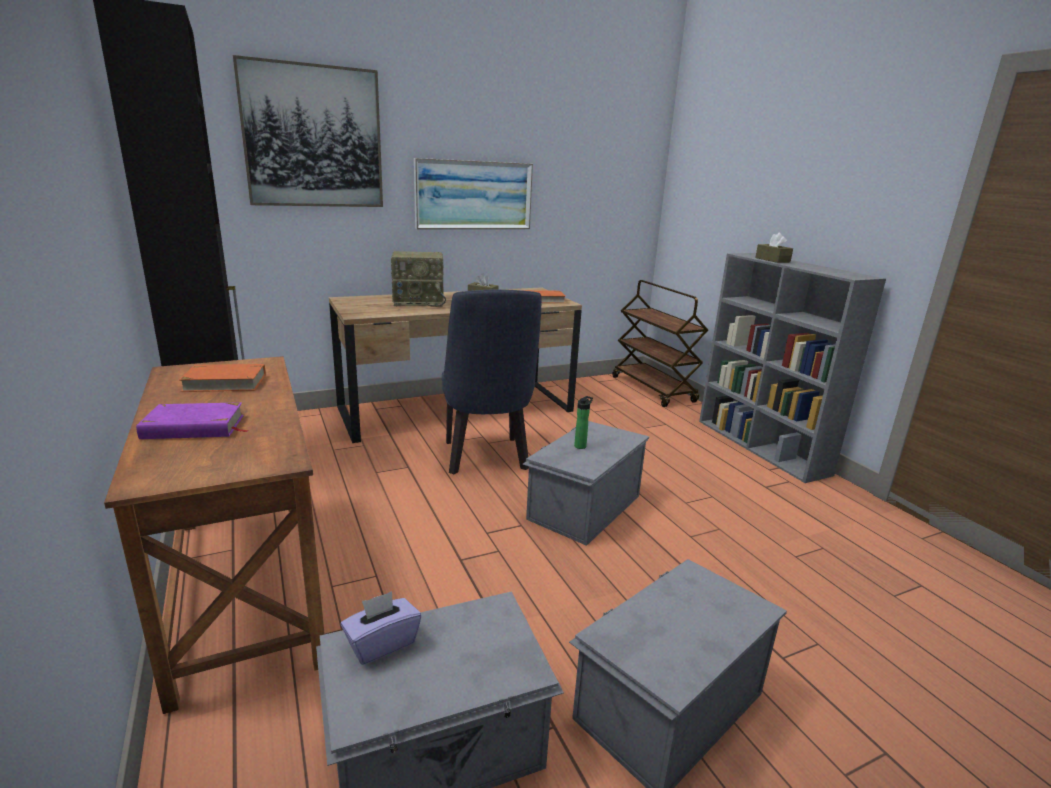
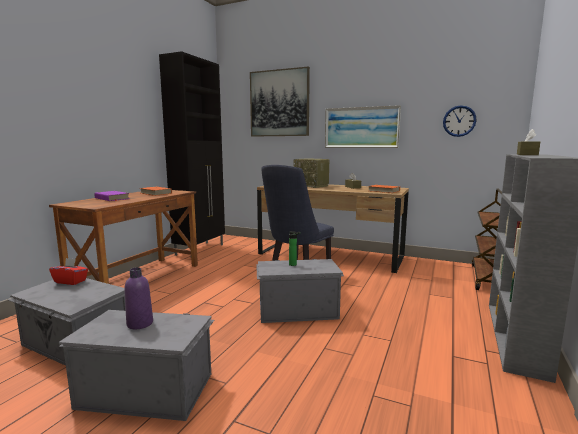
camera: 50 degrees right, 10 degrees down
(382, 643) = (70, 281): purple tissue box -> red tissue box
(599, 192) = (459, 121): none -> wall clock
(672, 619) = (140, 323): none -> purple bottle

